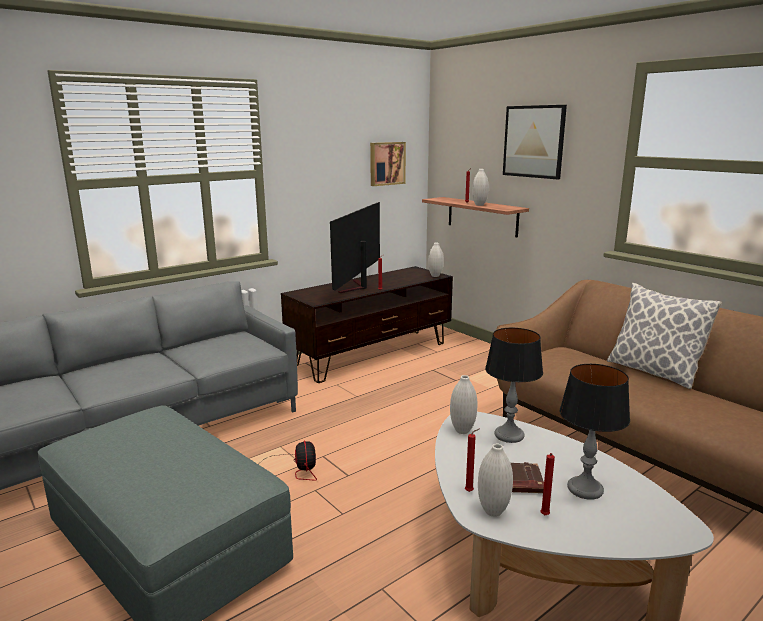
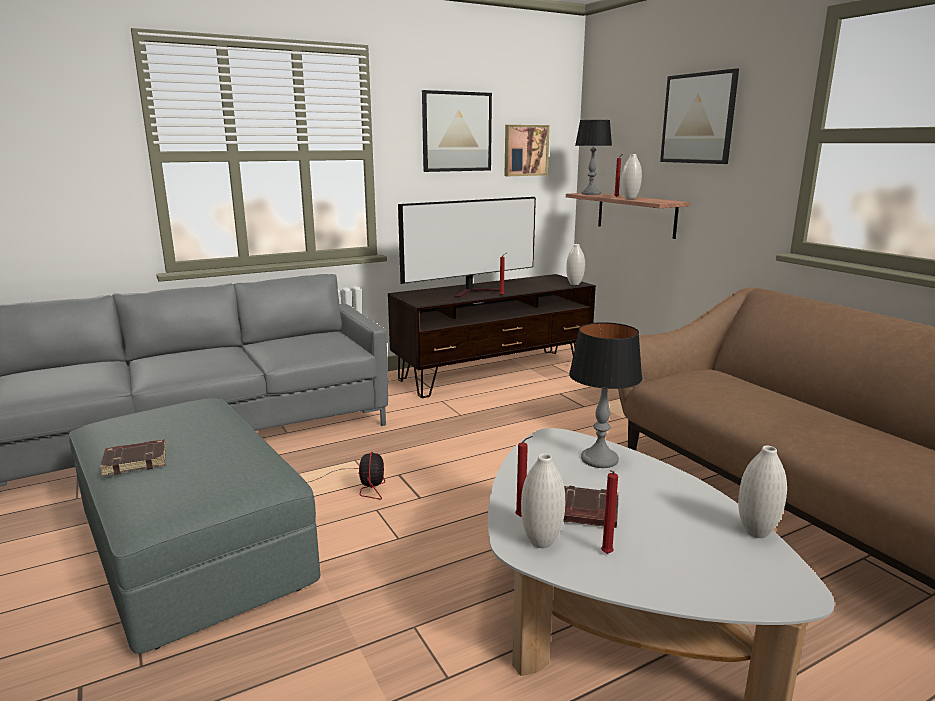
camera: 10 degrees right, 0 degrees up
(124, 475) = (136, 461): none -> brown book
(331, 150) = (456, 132): none -> picture
(356, 288) = (475, 292): television -> television turned 150 degrees counterclockwise
(462, 431) = (542, 450): white vase -> white vase (756, 532)
(585, 489) = (674, 529): table lamp -> table lamp (590, 194)
(653, 372) = (821, 403): pillow -> none

